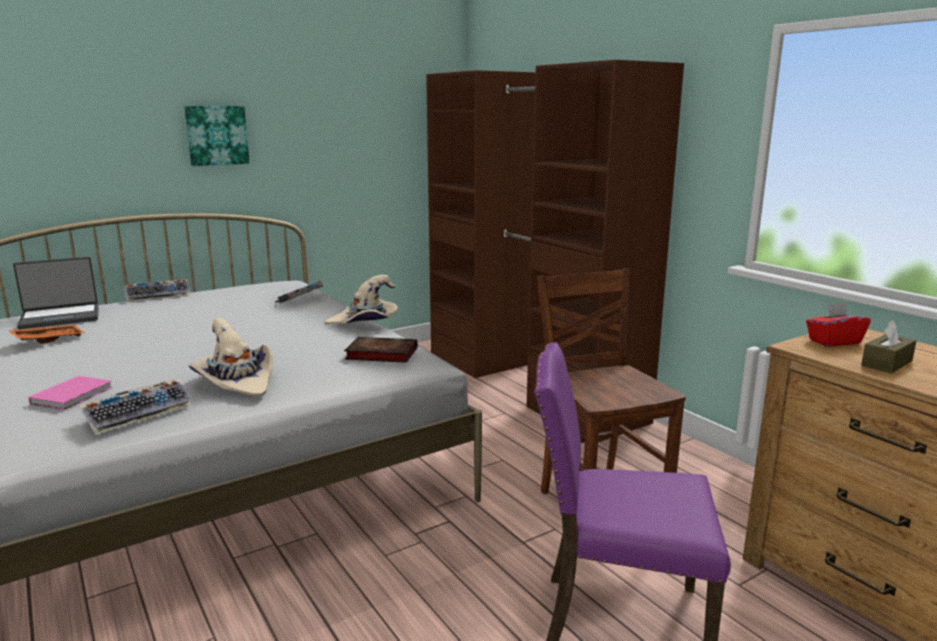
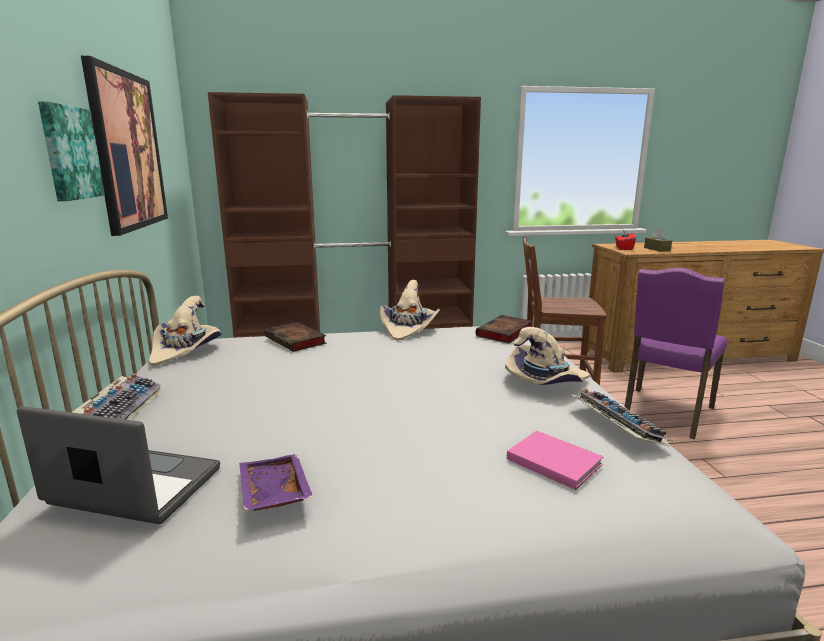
camera: 65 degrees left, 0 degrees up
(48, 340) = (272, 493): orange tray -> purple tray
(60, 317) = (133, 488): laptop -> laptop turned 75 degrees counterclockwise
(265, 284) = (186, 350): none -> beige hat
(303, 300) = (296, 340): keyboard -> book
(315, 131) = (128, 151): none -> picture

